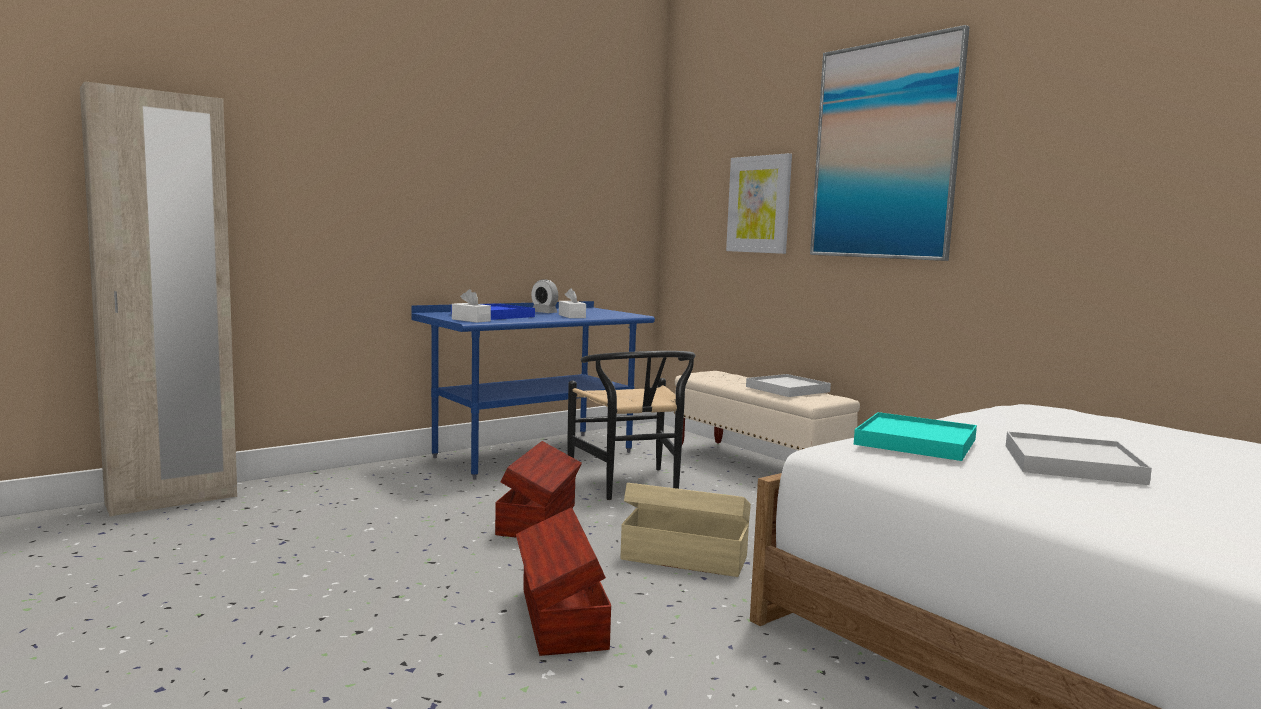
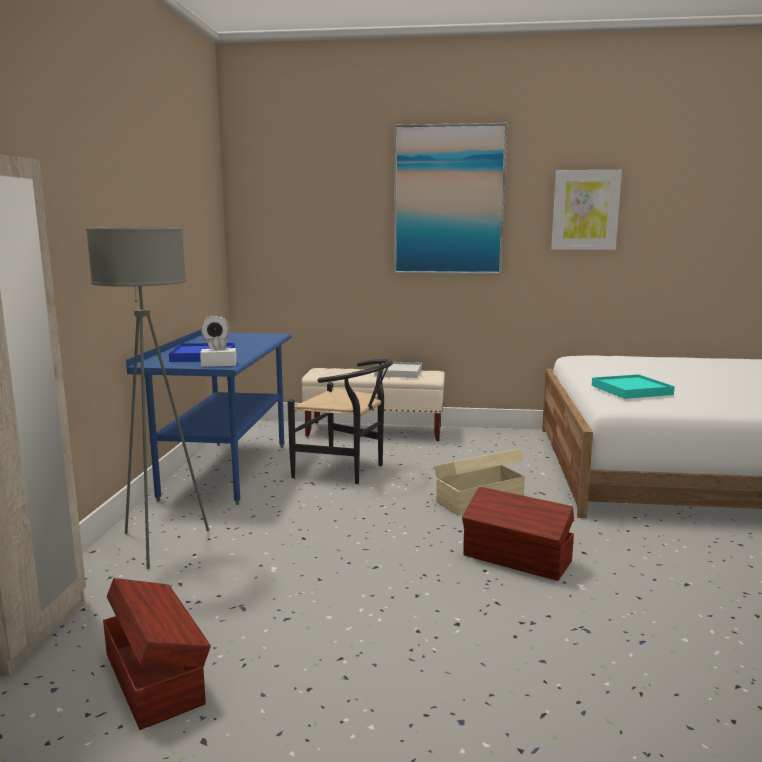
camera: 45 degrees left, 5 degrees up
(357, 484) = (160, 544): none -> grey floor lamp
(539, 519) = (356, 513): brown storage box -> brown storage box (155, 676)
(572, 316) = (252, 344): white tissue box -> none
(759, 204) = (338, 235): picture -> picture (585, 210)
(1071, 464) = (690, 385): white tray -> none

